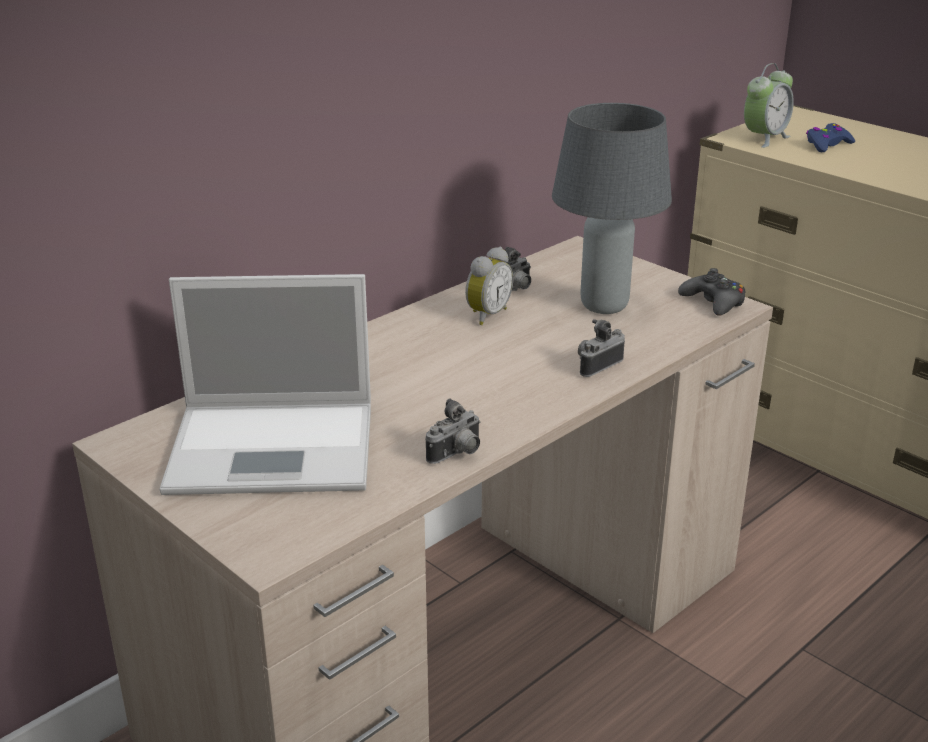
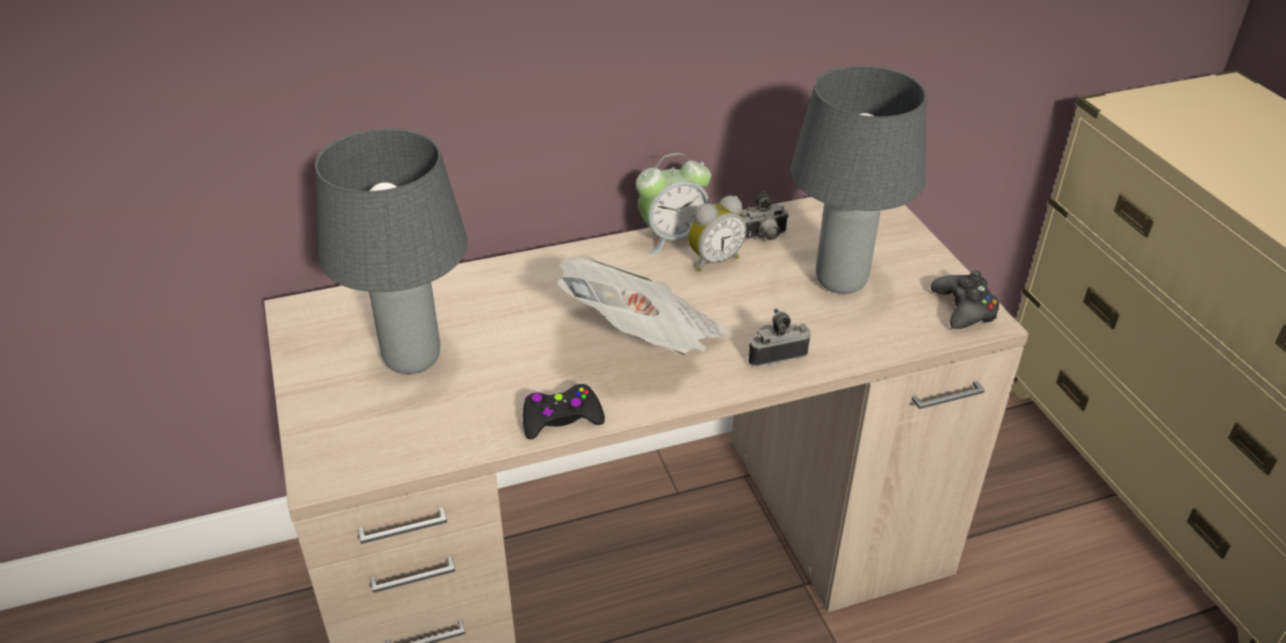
camera: 25 degrees right, 10 degrees up
(277, 448) = (414, 359): laptop -> grey table lamp
(457, 454) = (561, 419): camera -> black game controller
(479, 382) = (645, 340): none -> newspaper
(764, 139) = (1157, 113): alarm clock -> alarm clock (672, 238)
(827, 145) = (1230, 139): blue game controller -> none

